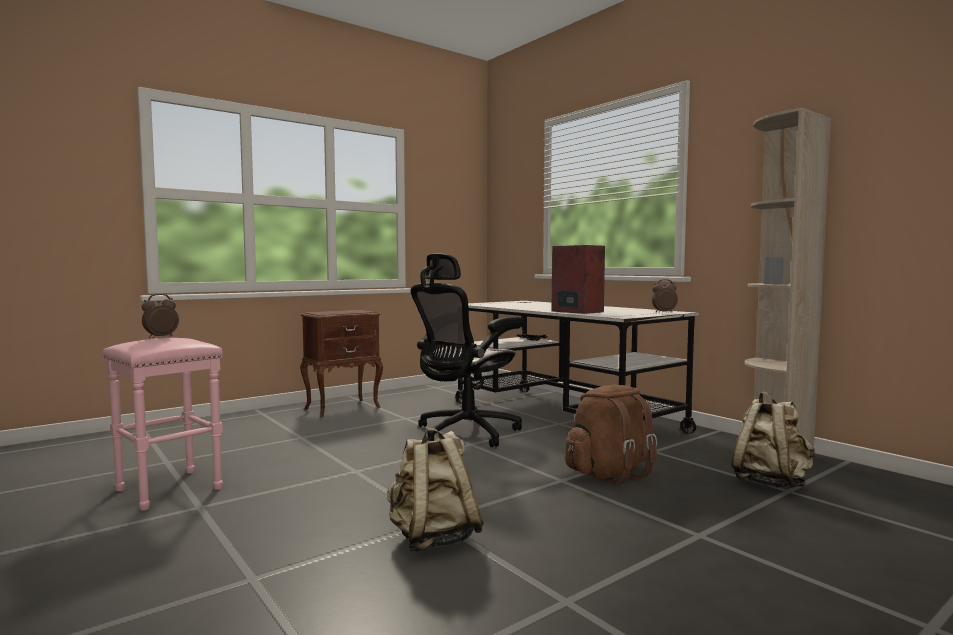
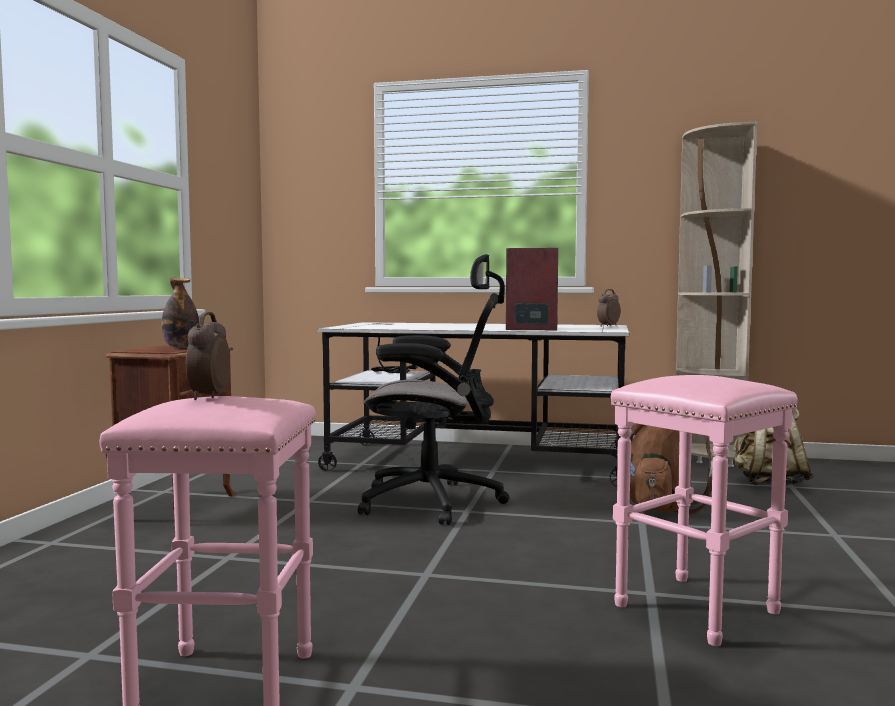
camera: 40 degrees left, 0 degrees up
(345, 312) = (181, 347): none -> bottle
(433, 539) = (697, 610): beige backpack -> pink stool
(466, 434) = (432, 502): office chair -> office chair turned 90 degrees counterclockwise

